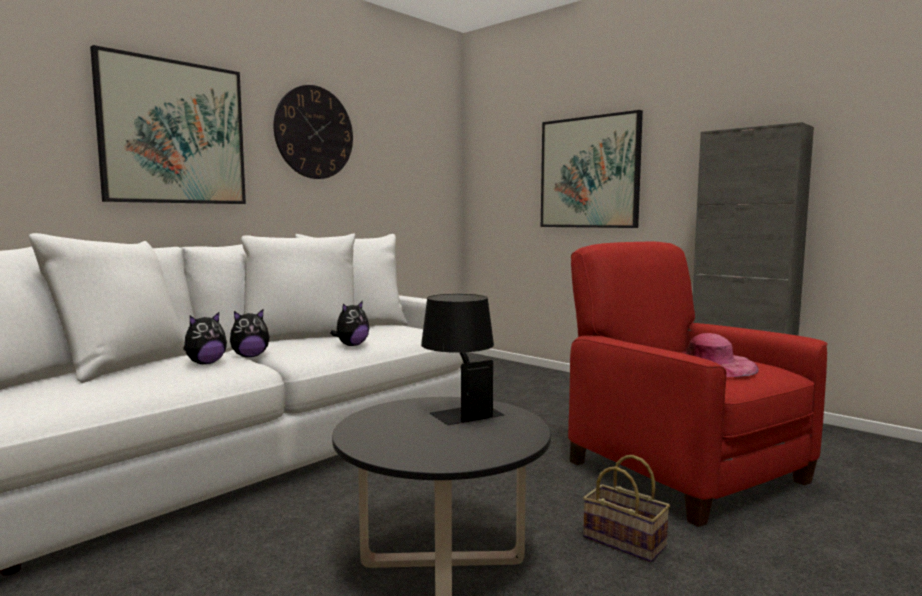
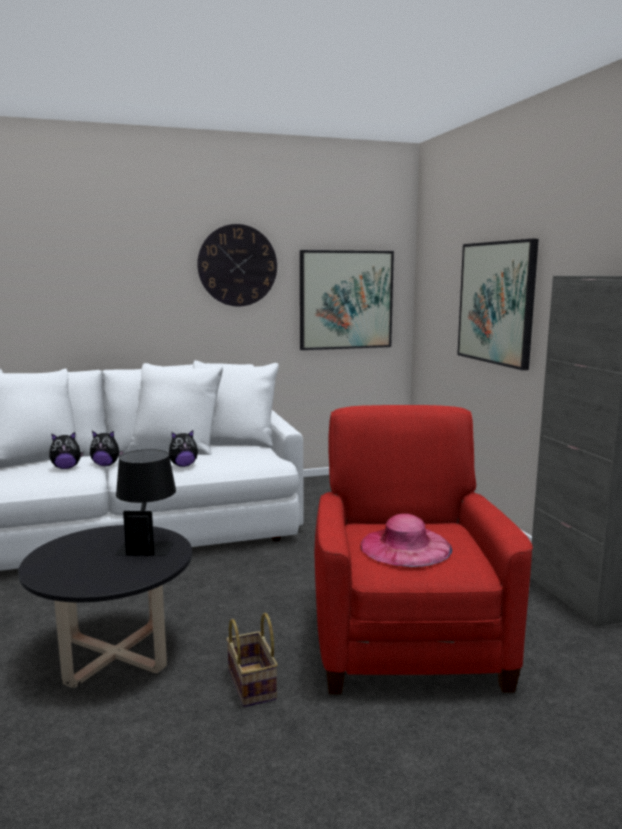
camera: 30 degrees right, 5 degrees up
(173, 133) = (110, 278): picture -> picture (346, 300)

